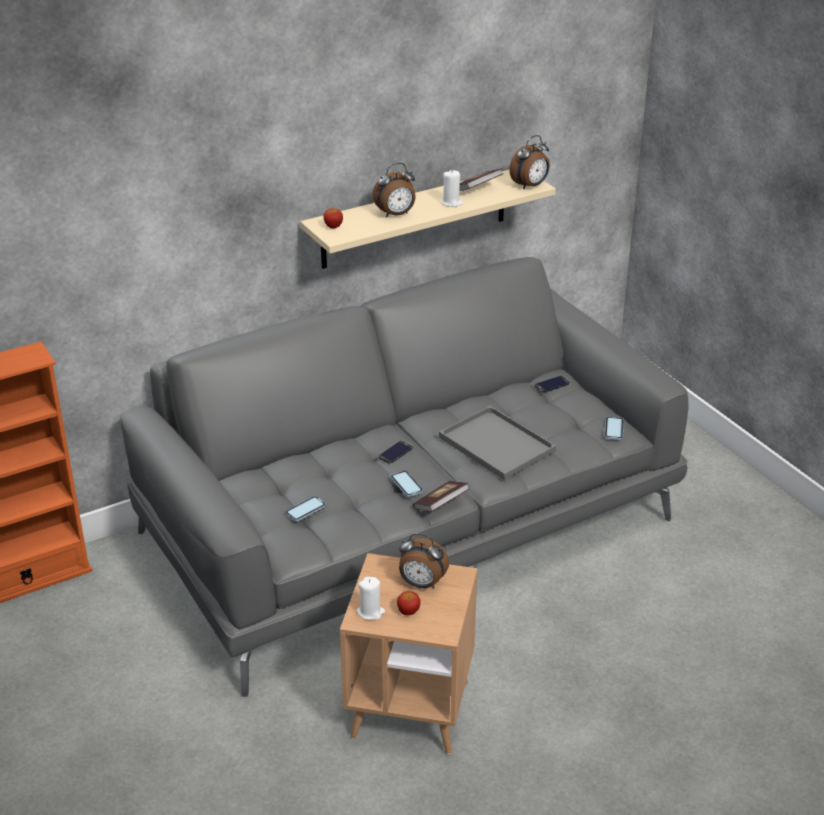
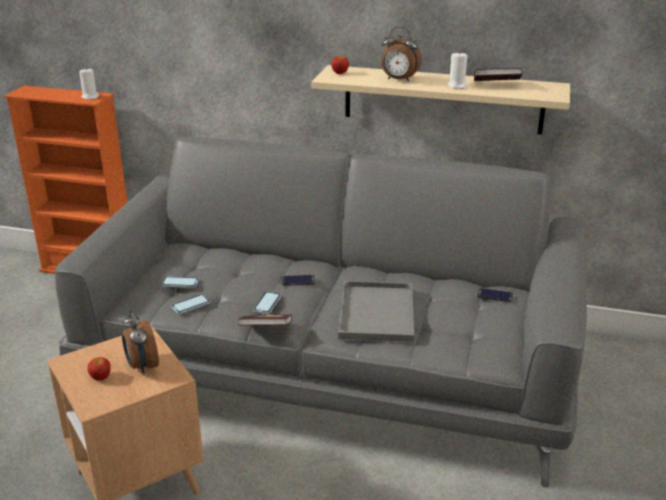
camera: 45 degrees right, 5 degrees down
(370, 612) = (81, 362): white candle -> white candle (90, 97)
(530, 186) = (548, 95): alarm clock -> none
(614, 429) = (494, 353): phone -> phone (190, 305)

